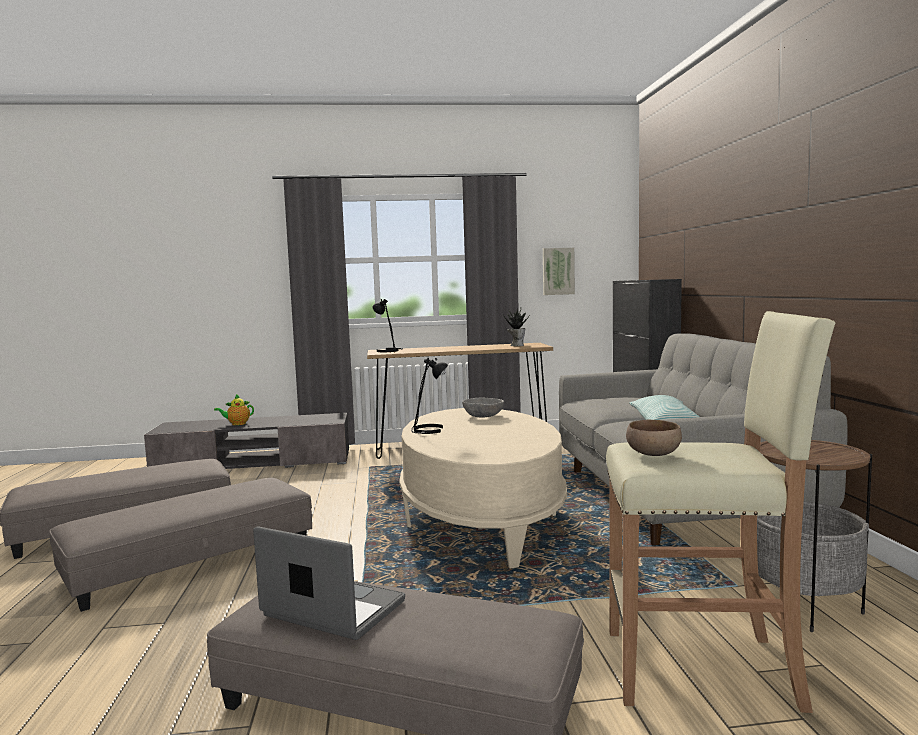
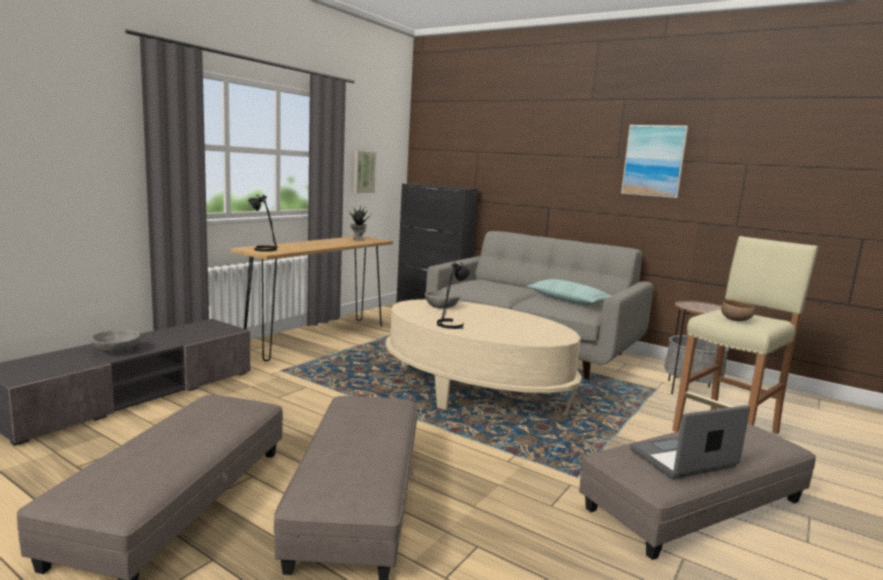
camera: 50 degrees left, 5 degrees up
(237, 424) = (116, 351): teapot -> grey bowl
(846, 200) = (654, 161): none -> picture

